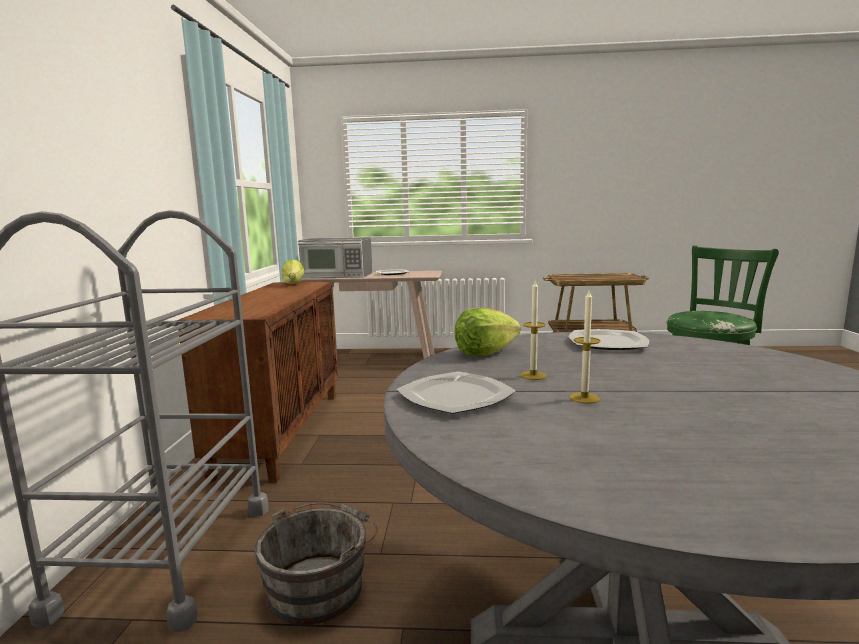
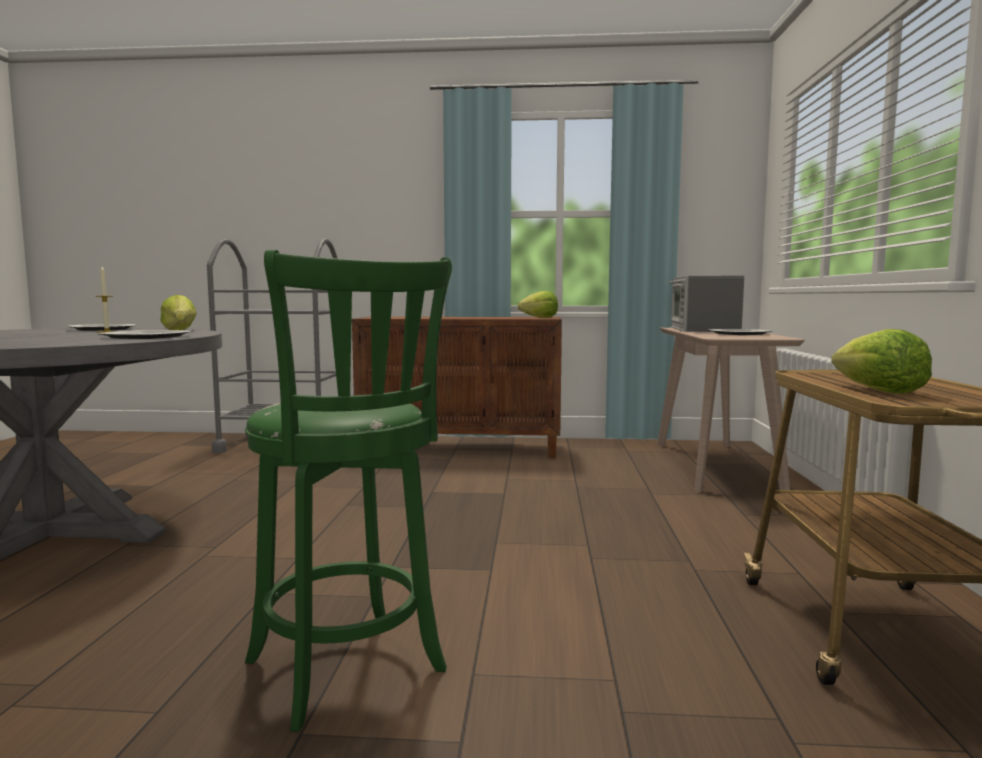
camera: 90 degrees right, 5 degrees down
(320, 586) = (216, 470): grey bucket -> none
(584, 398) = (46, 333): candle -> none
(608, 278) = (878, 391): none -> lettuce

